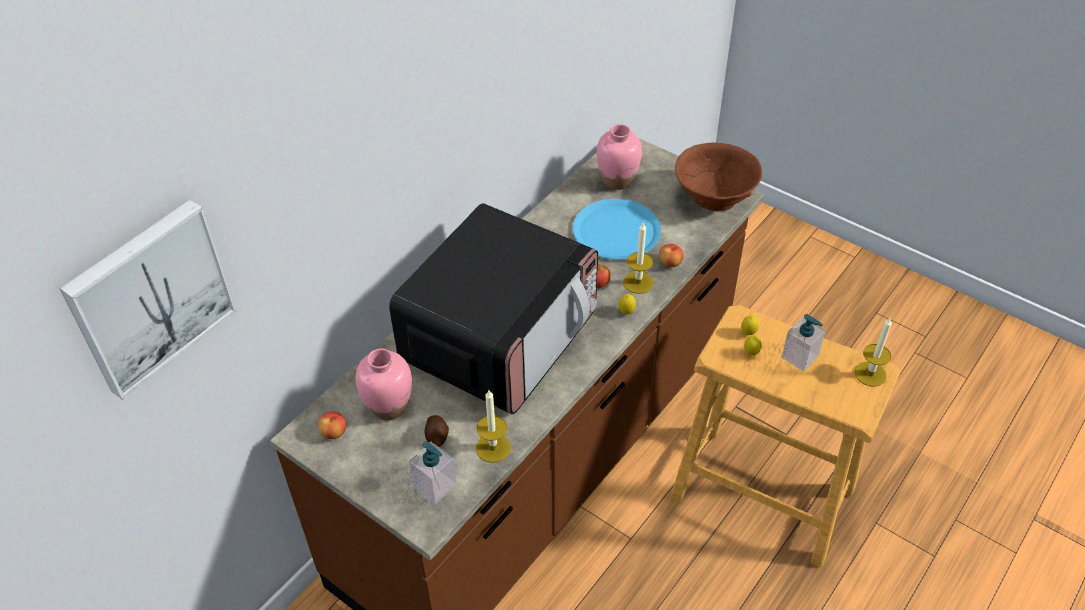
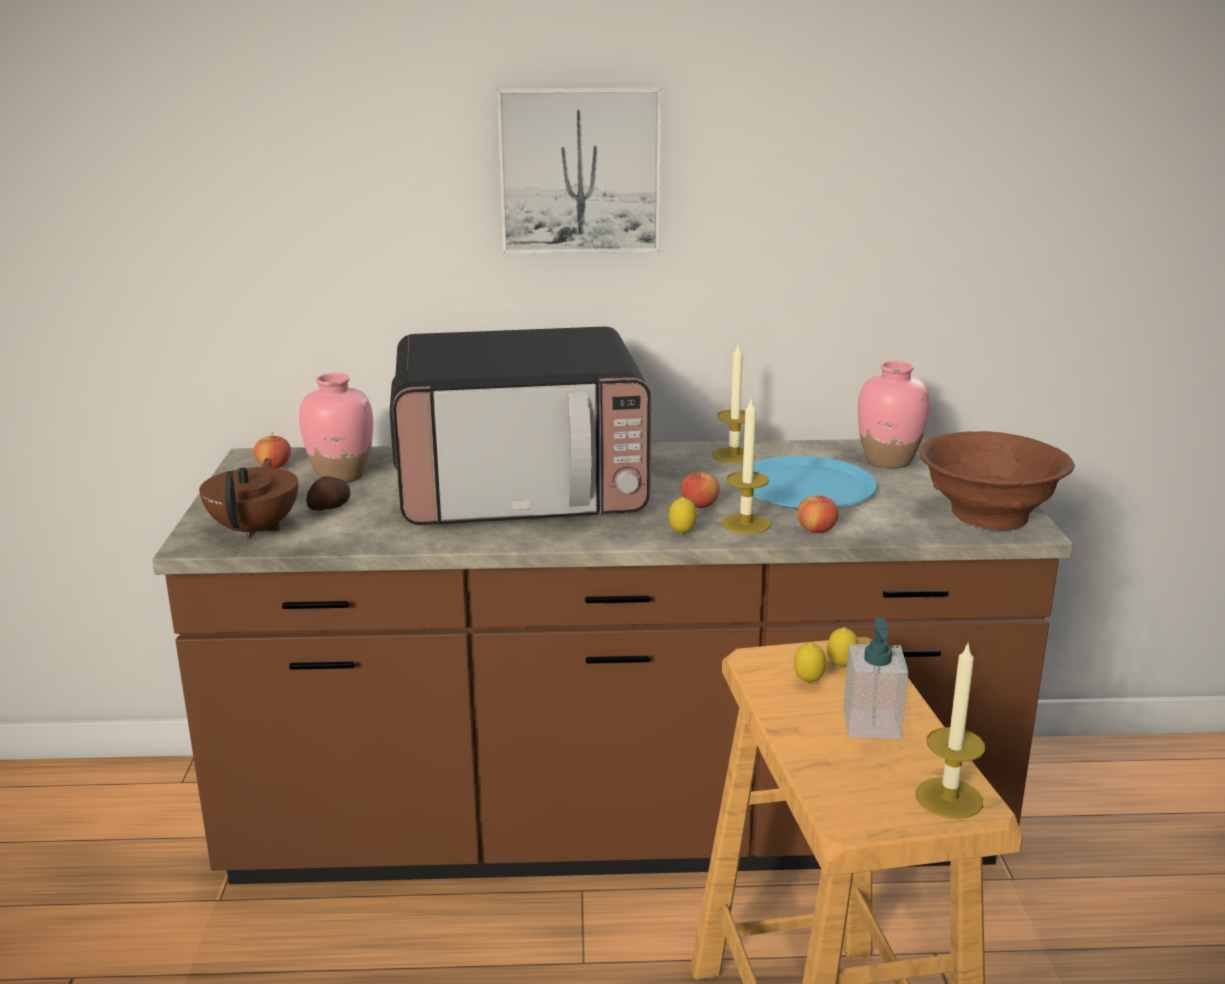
camera: 50 degrees right, 25 degrees down
(149, 296) = (124, 135): picture -> picture (580, 170)
(435, 486) = (256, 529): soap dispenser -> brown teapot
(493, 448) = (350, 537): candle -> candle (734, 455)

